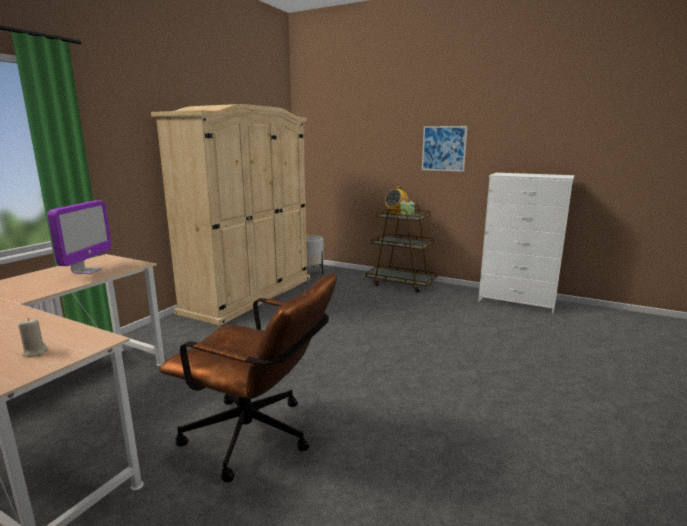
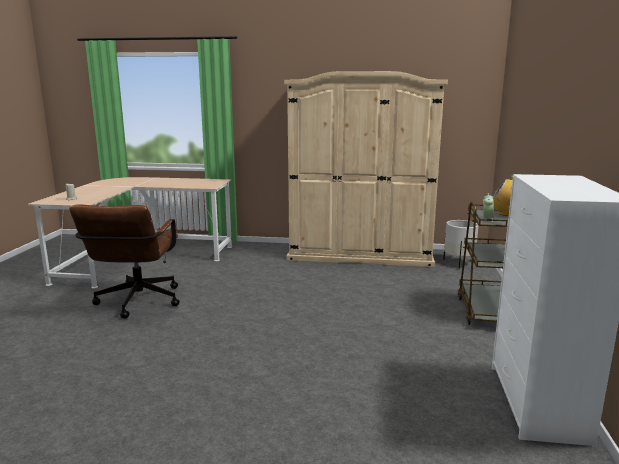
camera: 70 degrees right, 0 degrees up
(87, 271) = (191, 183): monitor -> none
(443, 148) = (562, 127): picture -> none

